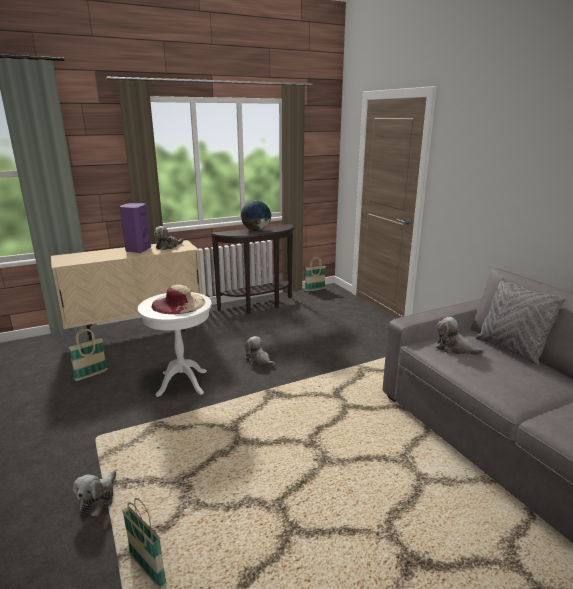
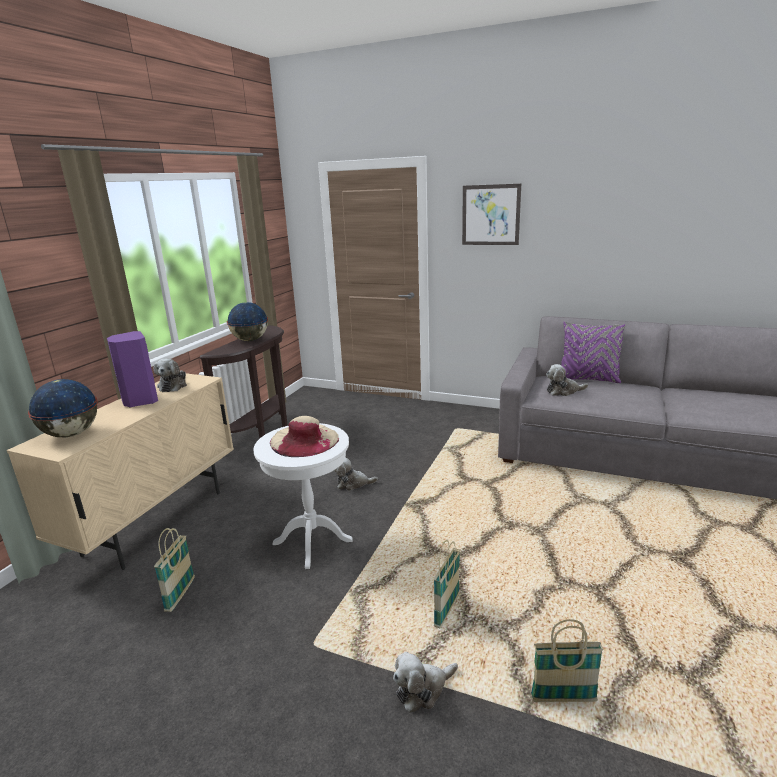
camera: 40 degrees left, 0 degrees up
(81, 257) = (71, 434): none -> globe
(98, 499) = (423, 689): plush toy -> plush toy turned 90 degrees clockwise
(315, 290) = (296, 398): basket -> basket (447, 611)
(479, 150) = (490, 215): none -> picture
(510, 349) = (588, 379): grey pillow -> purple pillow

